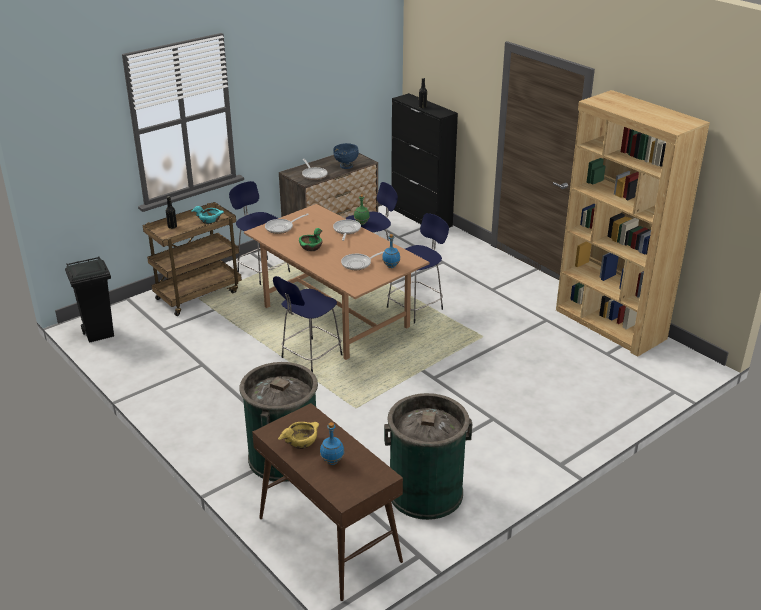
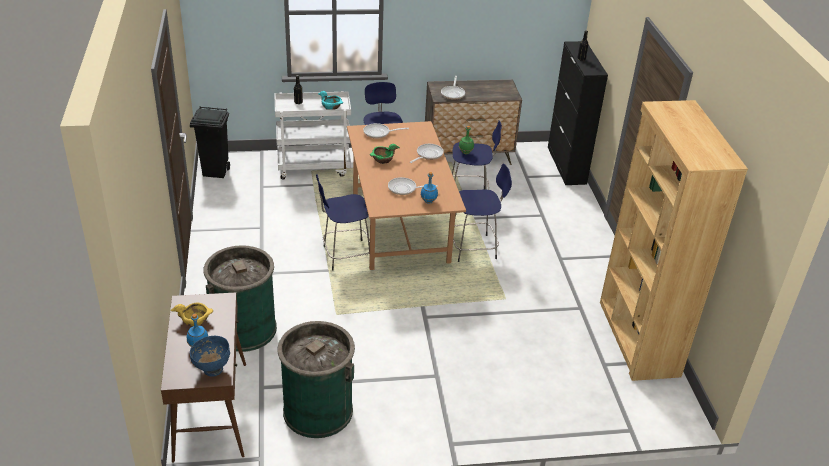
camera: 30 degrees right, 5 degrees up
(198, 294) = (314, 167): brown cart -> white cart
(346, 166) = (489, 94): blue bowl -> blue bowl (212, 369)

